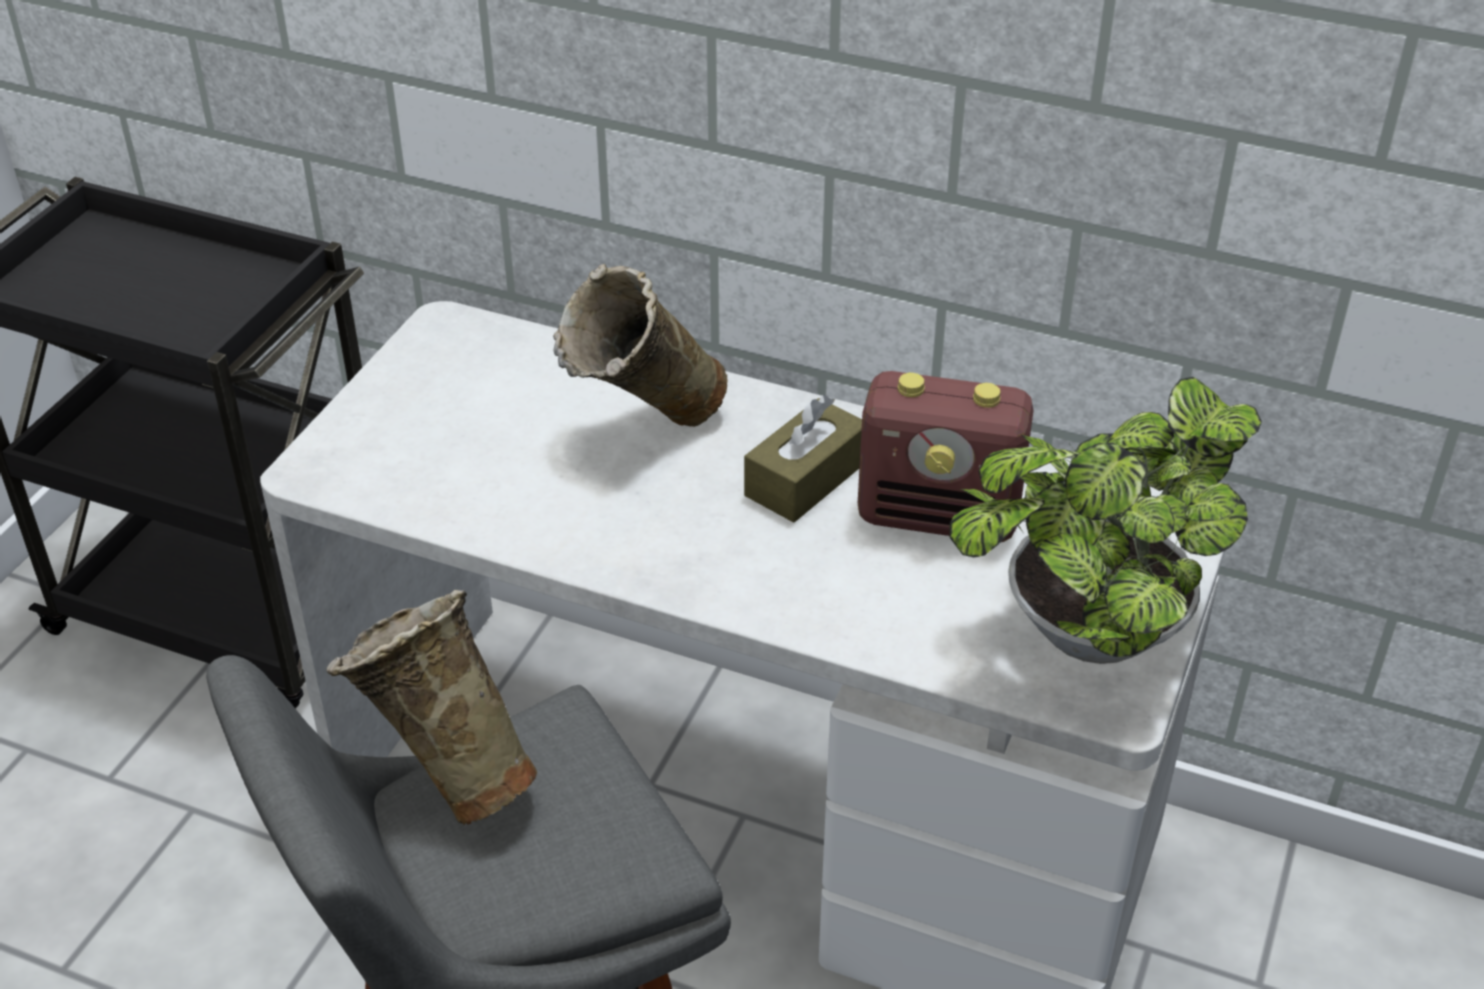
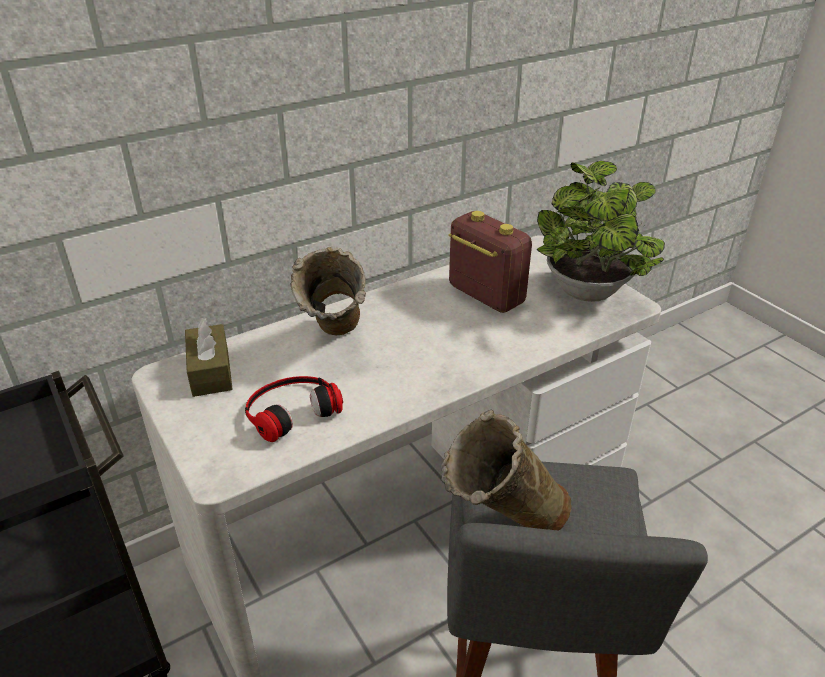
camera: 55 degrees left, 5 degrees down
(475, 462) = (291, 409): none -> headphones
(806, 479) = (423, 317): brown tissue box -> brown tissue box (210, 371)
(940, 517) = (485, 295): radio -> radio turned 90 degrees counterclockwise

